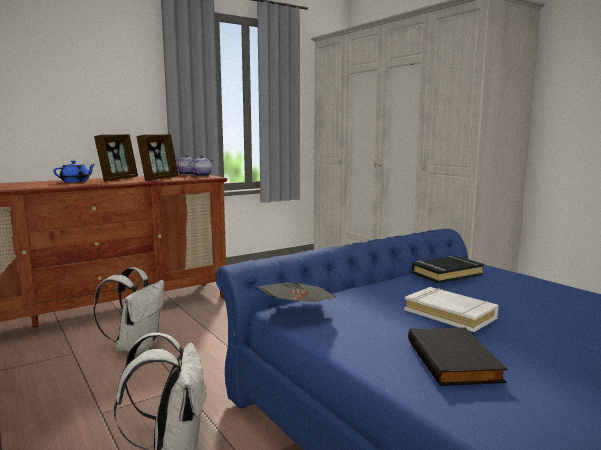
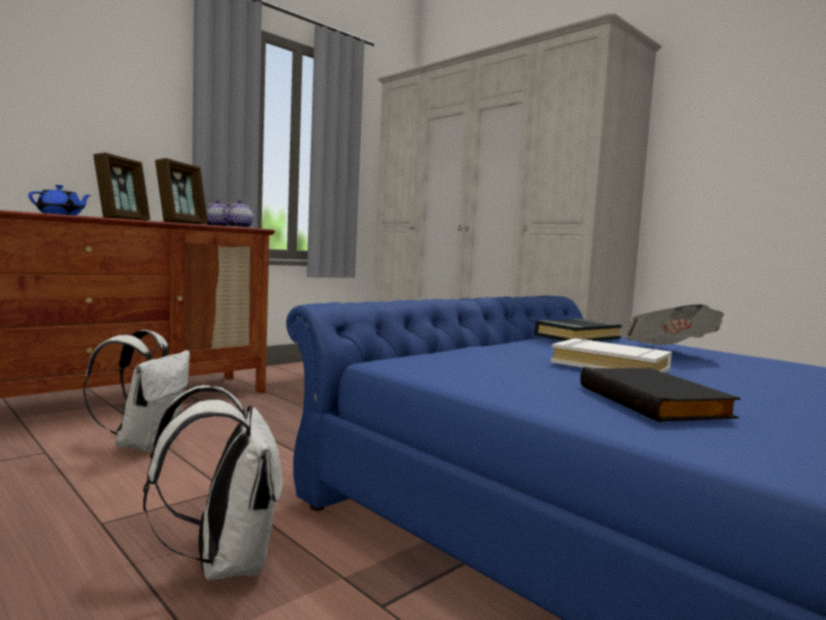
camera: 10 degrees left, 5 degrees down
(298, 314) = (413, 363): newspaper -> newspaper (669, 351)

